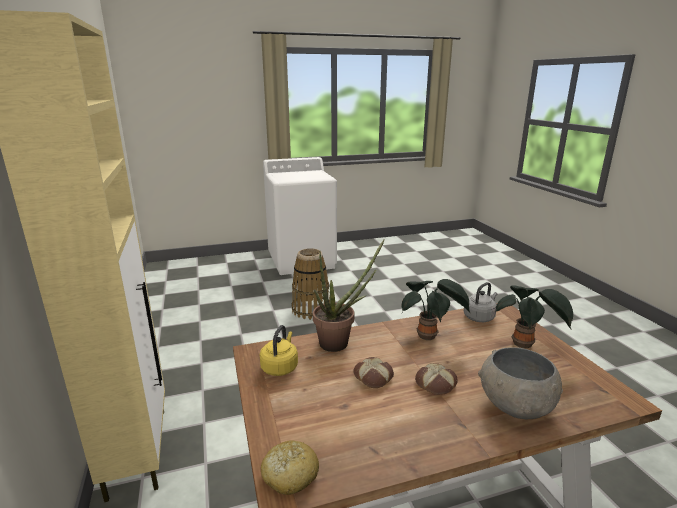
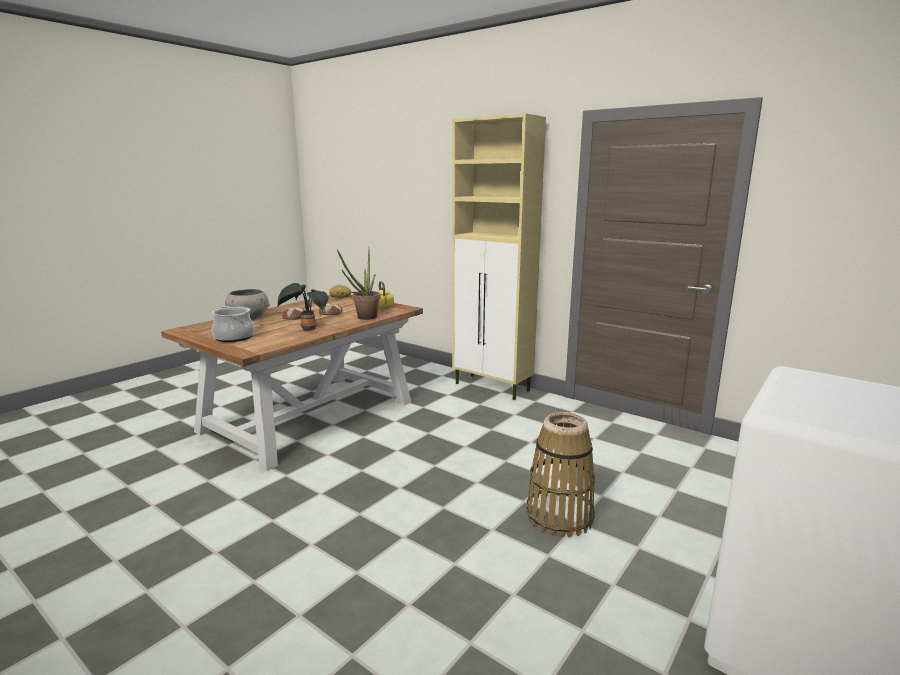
camera: 145 degrees right, 5 degrees down
(479, 317) = (269, 344): grey kettle -> none
(525, 345) = (234, 337): potted plant -> cooking pot

